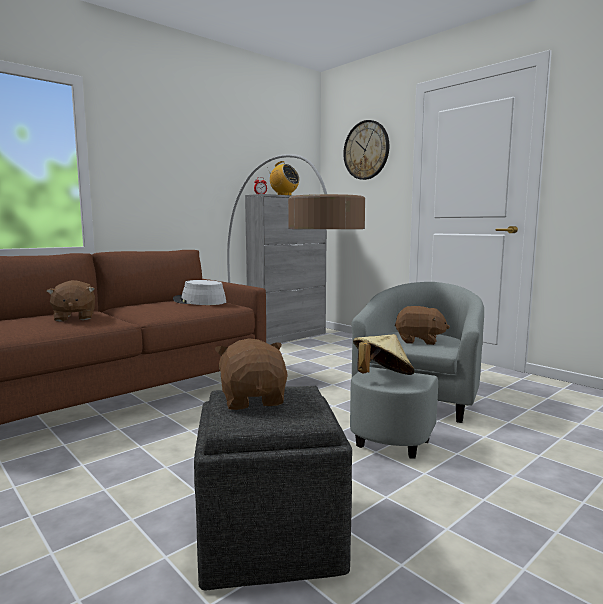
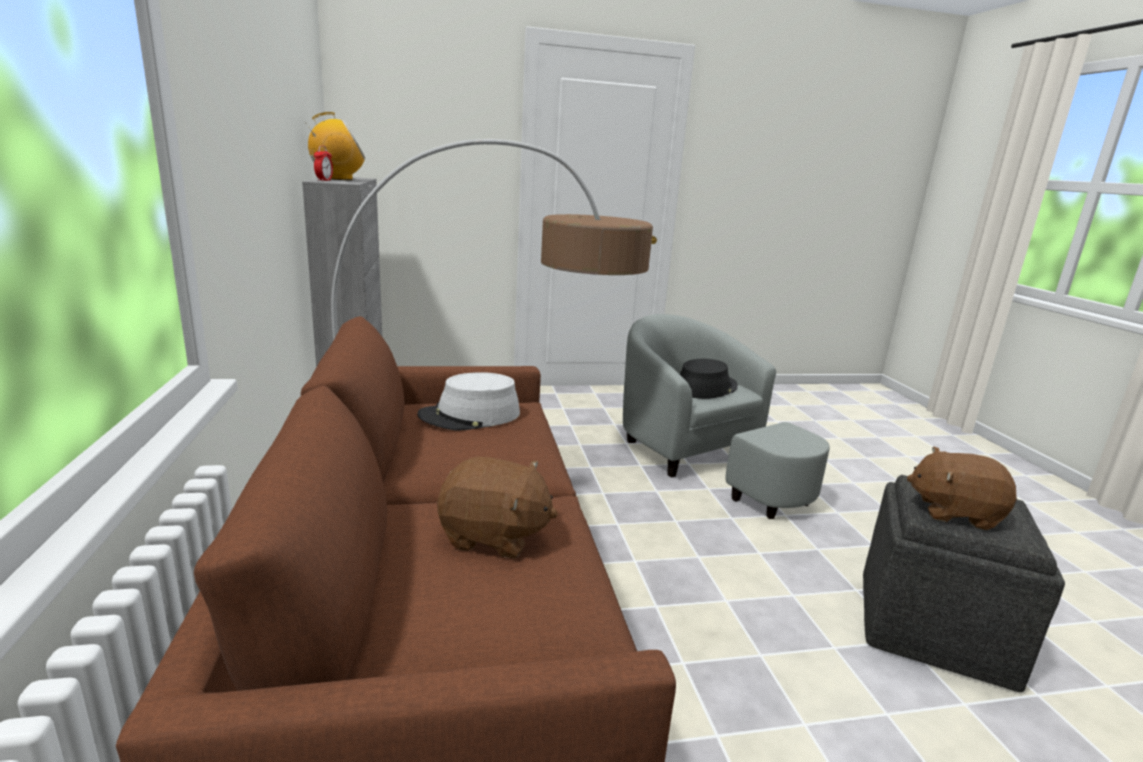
camera: 60 degrees left, 10 degrees up
(366, 150) = (435, 106): wall clock -> none
(382, 377) = (781, 441): beige hat -> none
(419, 341) = (706, 388): brown plush toy -> black hat

